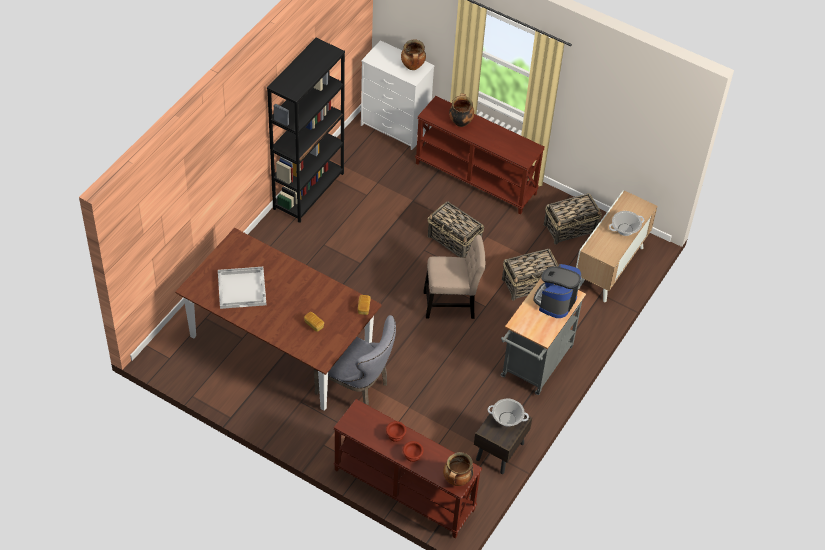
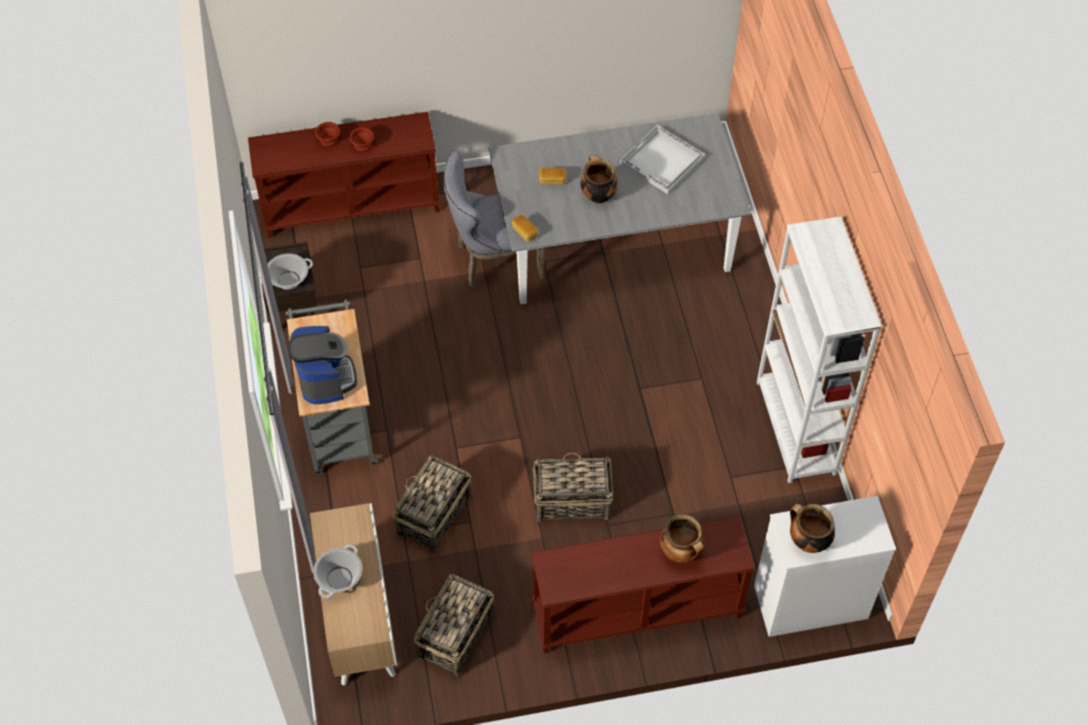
camera: 140 degrees right, 5 degrees up
(280, 344) = (614, 243): brown dining table -> grey dining table
(308, 191) = (796, 428): black bookcase -> white bookcase
(452, 304) = (494, 421): beige chair -> none
(457, 480) = (265, 148): cooking pot -> cooking pot (597, 195)

